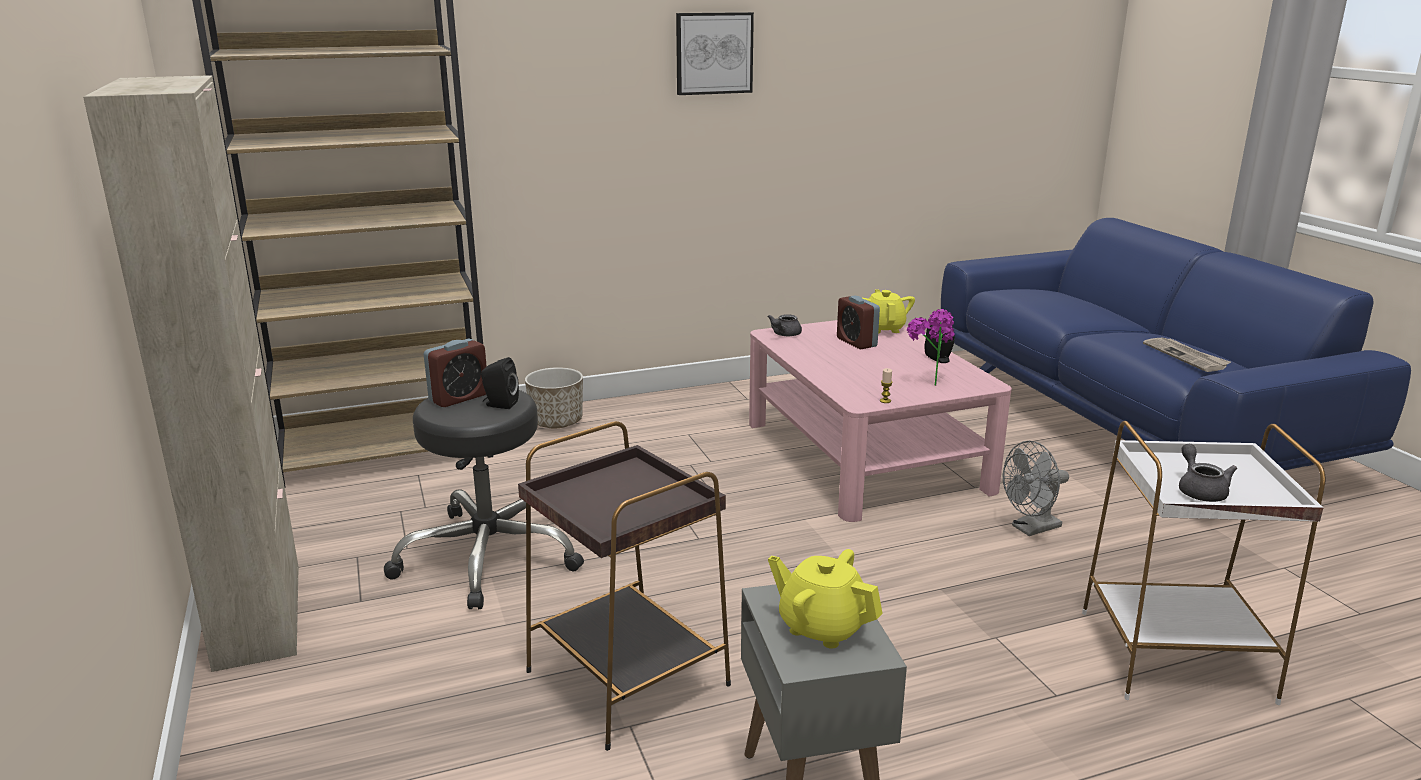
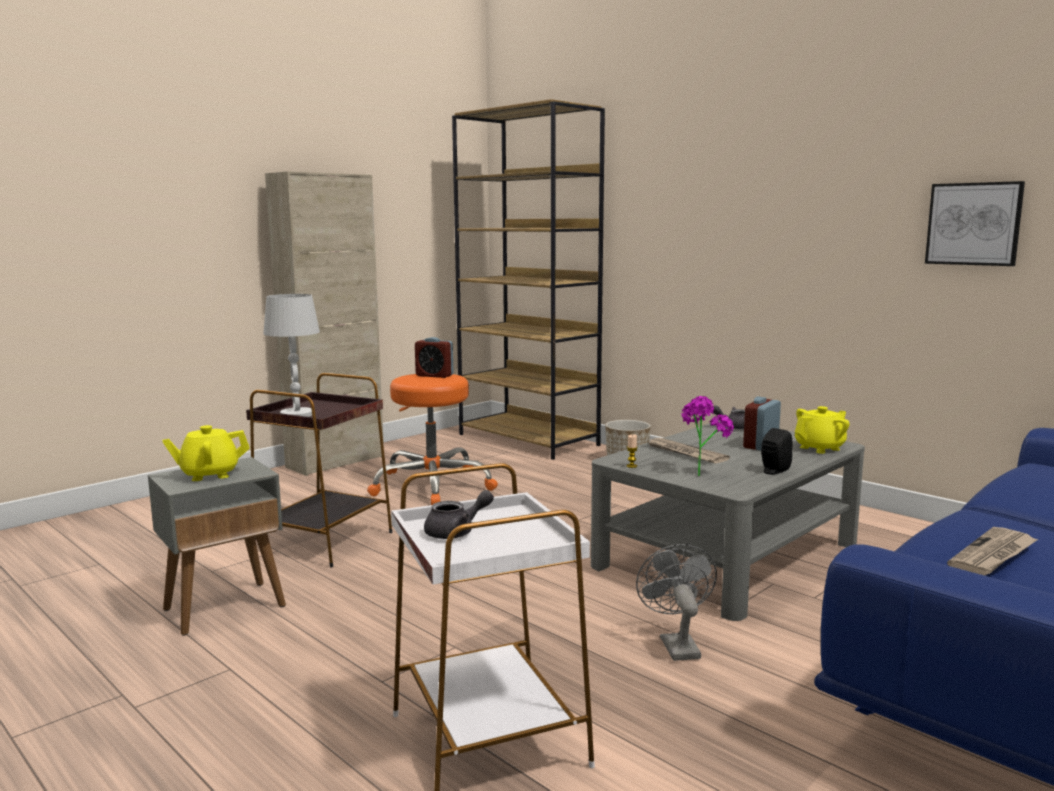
camera: 65 degrees right, 10 degrees down
(490, 555) = (432, 485): black stool -> orange stool
(499, 404) = (433, 381): black speaker -> none
(630, 514) = (297, 414): none -> white table lamp
(713, 53) = (794, 176): picture -> picture (973, 224)
(822, 627) = (209, 474): yellow teapot -> yellow teapot turned 120 degrees counterclockwise
(858, 372) = (684, 453): none -> newspaper
(865, 455) = (727, 556): pink coffee table -> grey coffee table
(1031, 529) = (676, 644): grey fan -> grey fan turned 45 degrees clockwise

